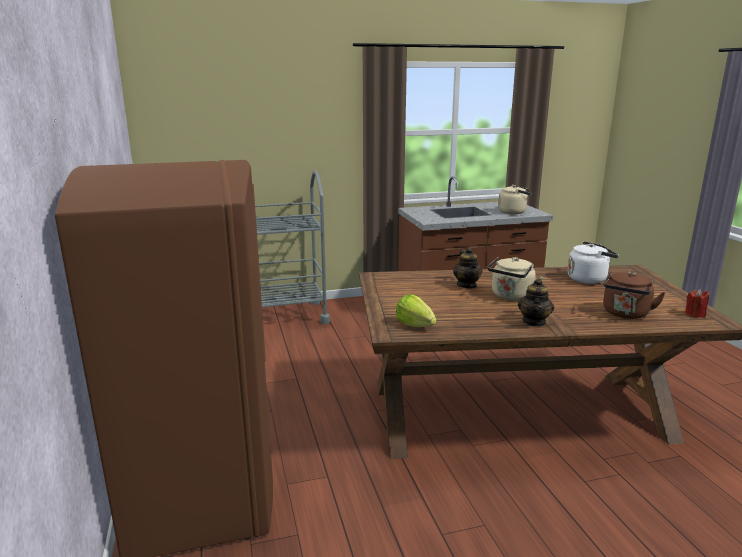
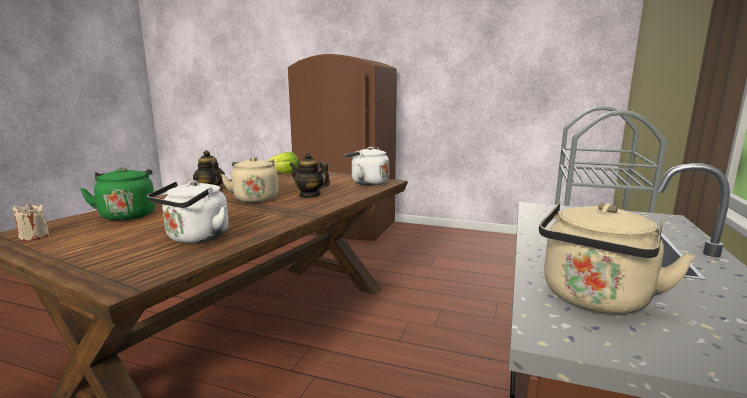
camera: 125 degrees right, 5 degrees down
(392, 281) = (367, 183): none -> white kettle
(625, 314) = (128, 215): brown kettle -> green kettle
(694, 314) = (34, 236): red candle -> beige candle

